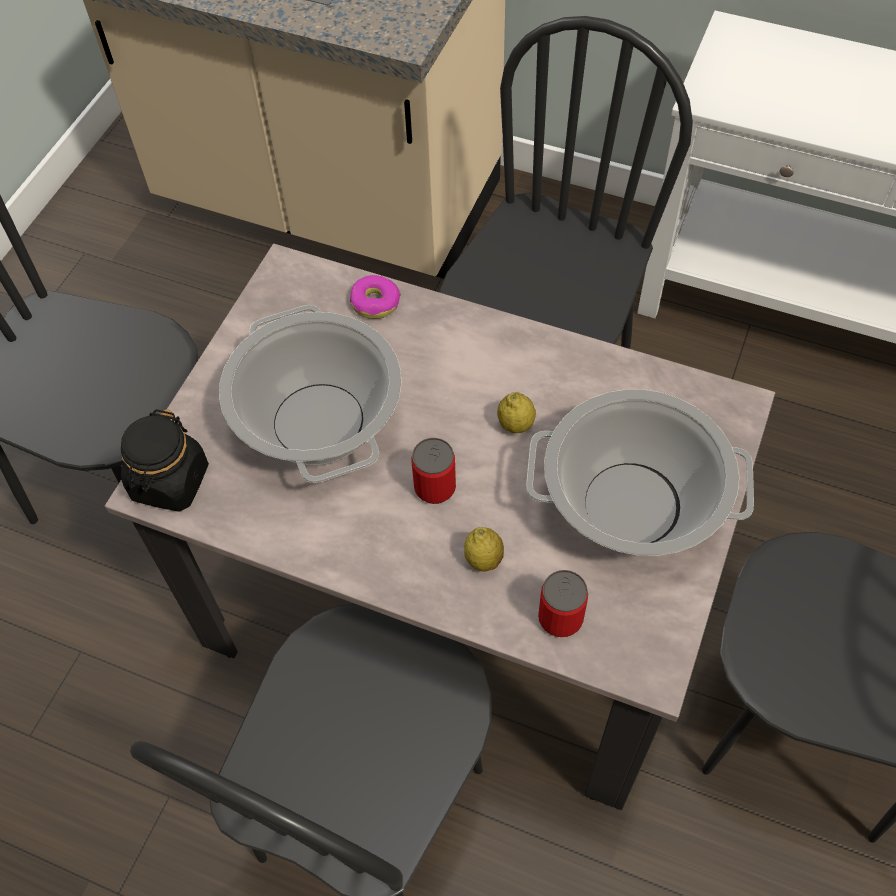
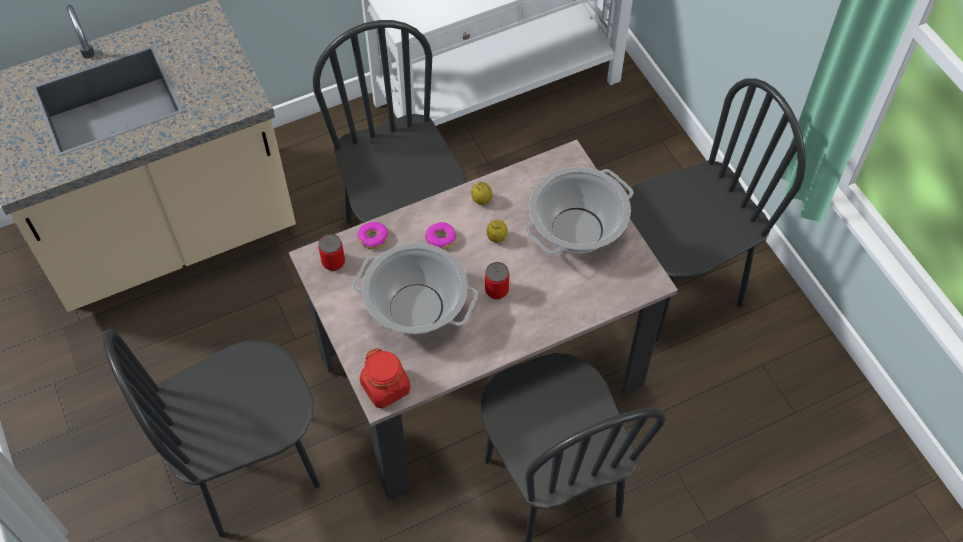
camera: 50 degrees left, 0 degrees up
(170, 482) = (386, 388): black jar -> red jar
(448, 368) = (440, 239): none -> donut
(483, 559) = (548, 299): lemon -> lemon (481, 200)
(560, 618) = (601, 294): can -> can (333, 262)

